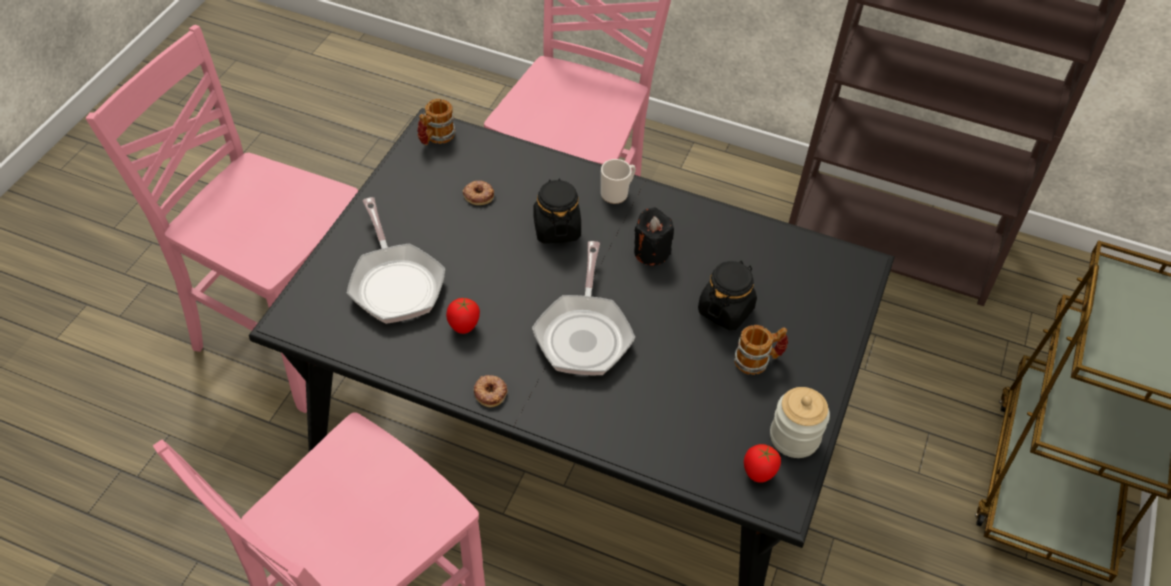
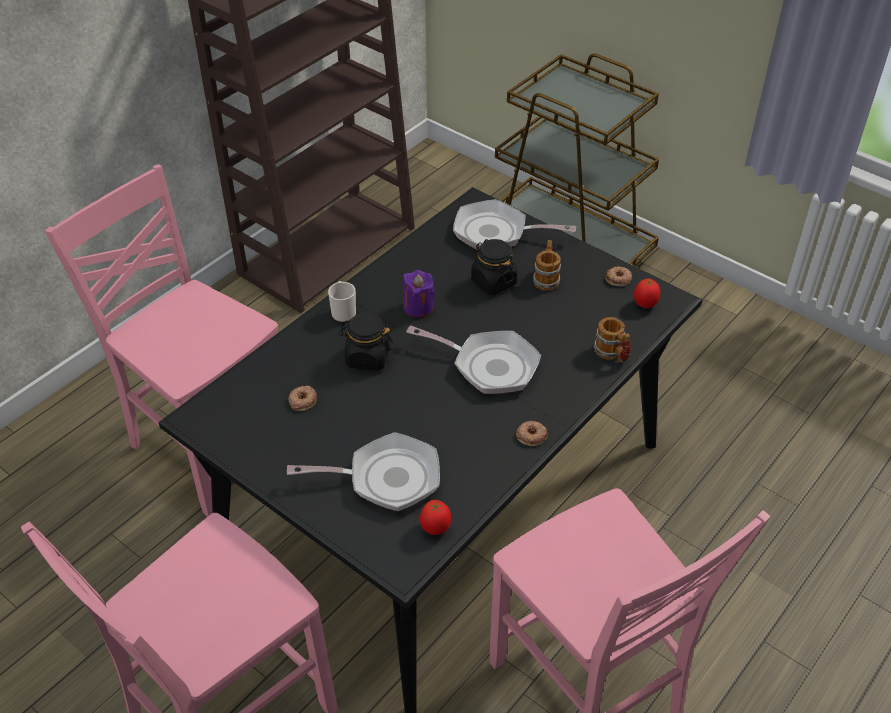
camera: 70 degrees left, 5 degrees down
(435, 137) = (210, 417): mug -> mug (612, 353)
(463, 327) = (456, 439): tomato -> tomato (435, 528)
(651, 252) = (418, 307): black candle -> purple candle
(794, 437) = (618, 279): jar -> donut
(817, 295) = (496, 233): none -> frying pan

